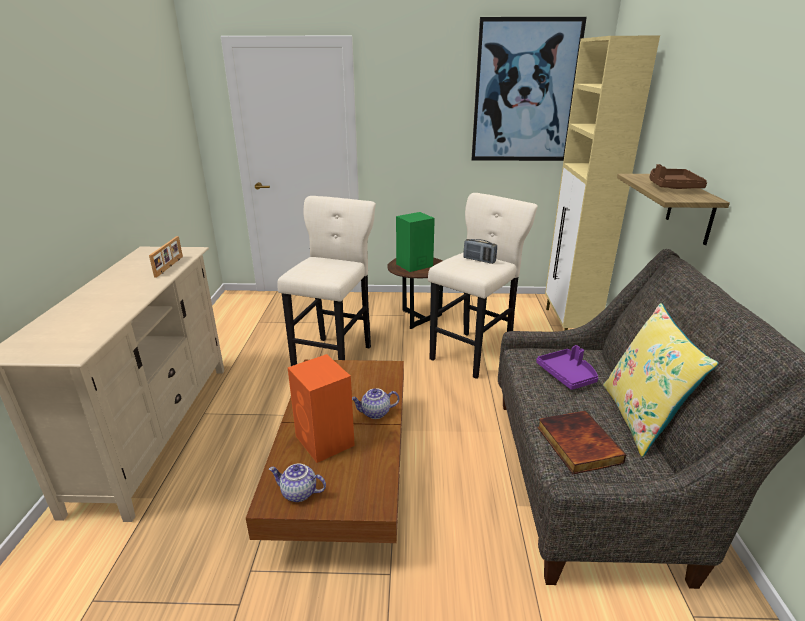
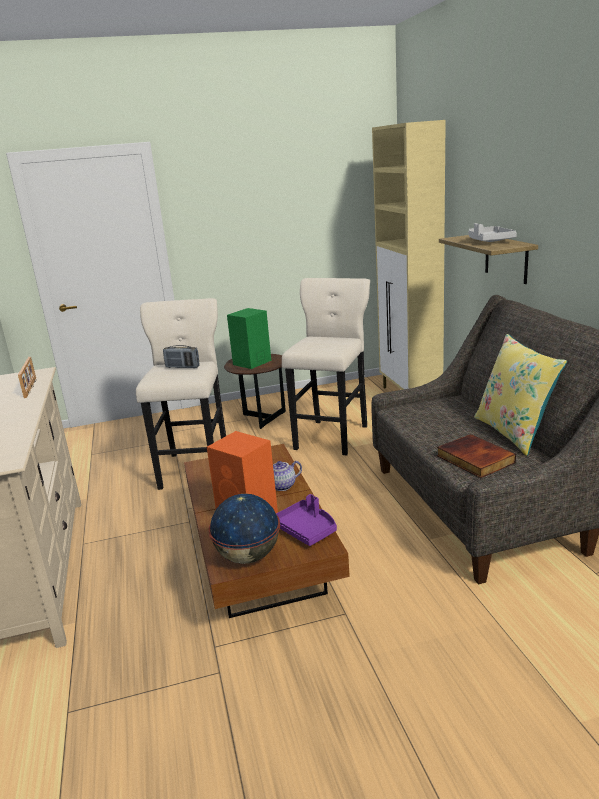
camera: 15 degrees left, 5 degrees down
(298, 493) = (248, 557): teapot -> globe
(479, 260) = (326, 340): radio -> radio (182, 367)
(525, 92) = (326, 181): picture -> none
(567, 375) = (442, 417): purple tray -> purple tray (306, 529)
(671, 187) = (488, 241): brown tray -> grey tray

